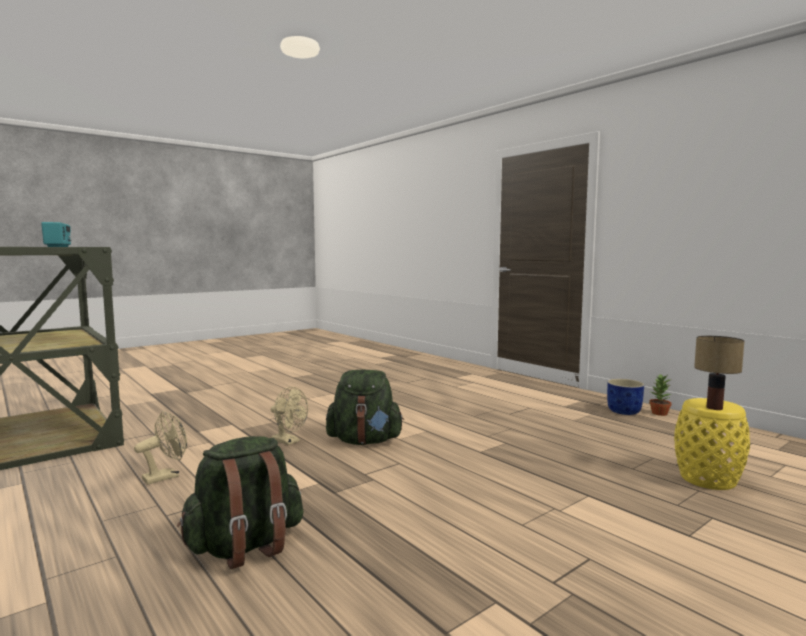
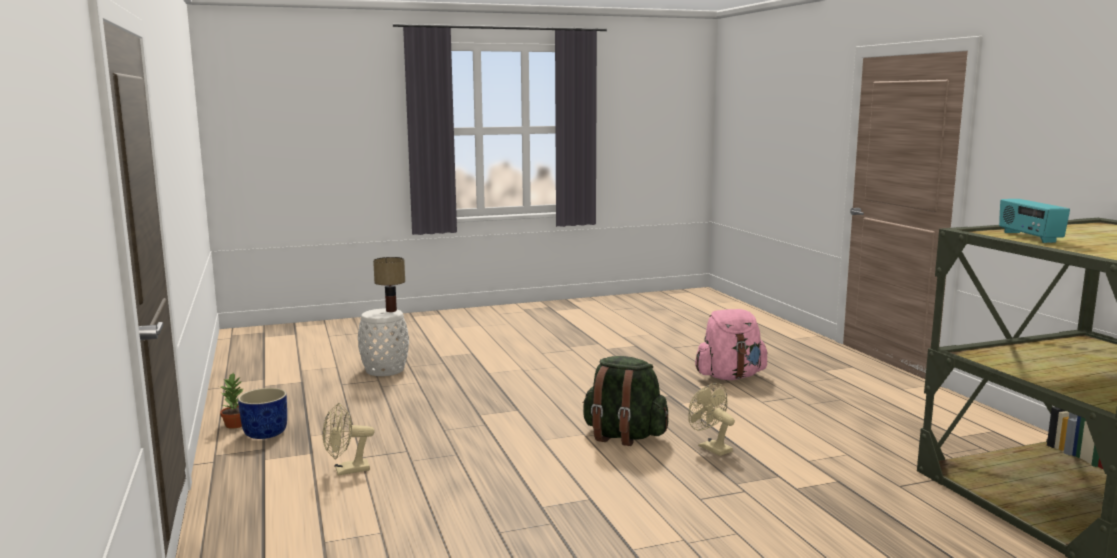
camera: 160 degrees left, 5 degrees up
(166, 476) = (823, 425): beige fan -> beige fan (346, 471)
(245, 546) = (730, 377): green backpack -> pink backpack
(707, 479) = (385, 370): yellow stool -> white stool

